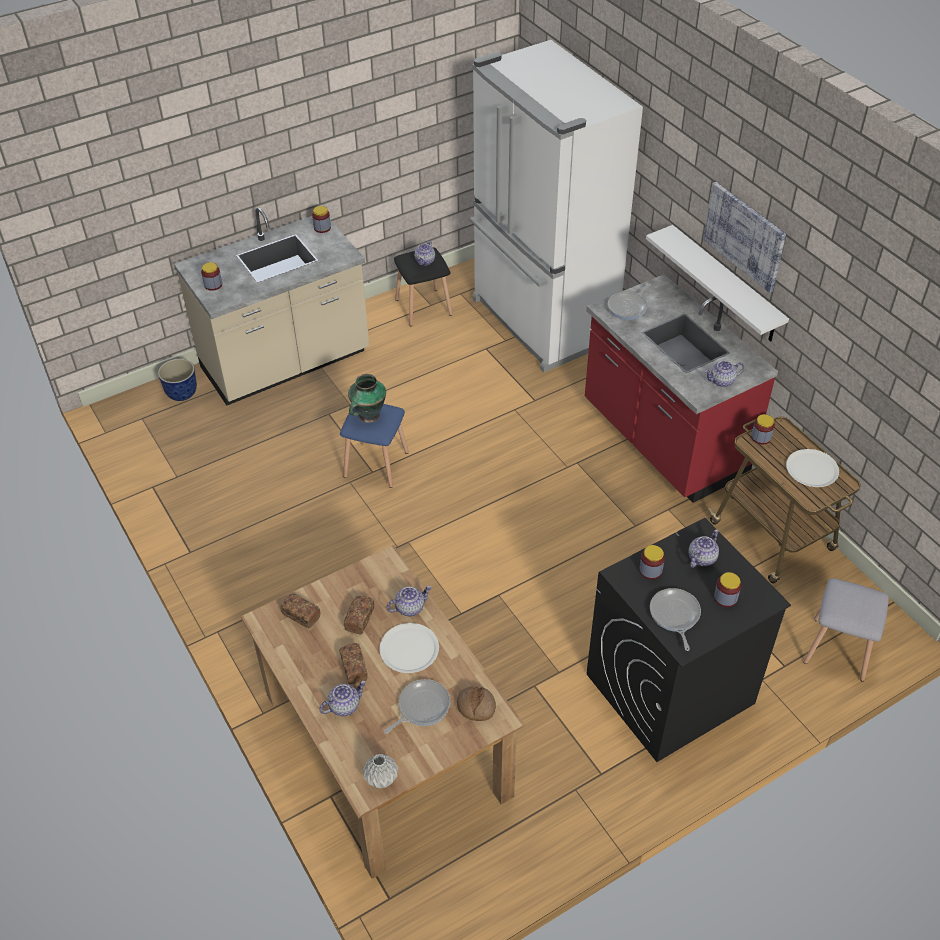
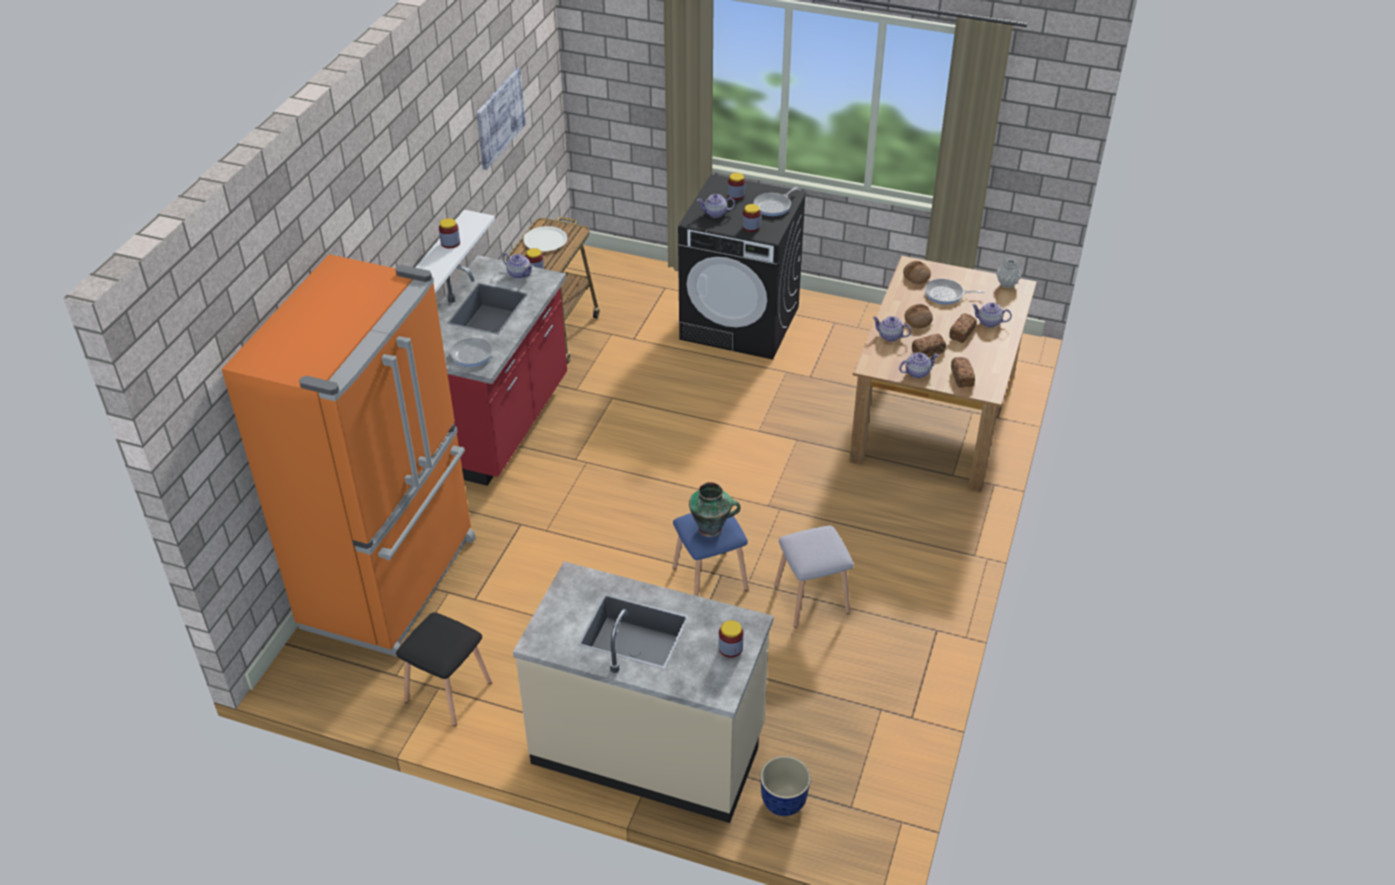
camera: 130 degrees left, 5 degrees down
(322, 228) = (544, 629): jar -> jar (450, 243)
(409, 649) = (918, 320): white plate -> bread
(425, 261) = (437, 634): teapot -> teapot (917, 372)
(541, 322) = (393, 582): white fridge -> orange fridge
(744, 236) = (423, 208): picture -> picture (499, 118)
(838, 650) = (626, 273): grey stool -> grey stool (812, 598)

